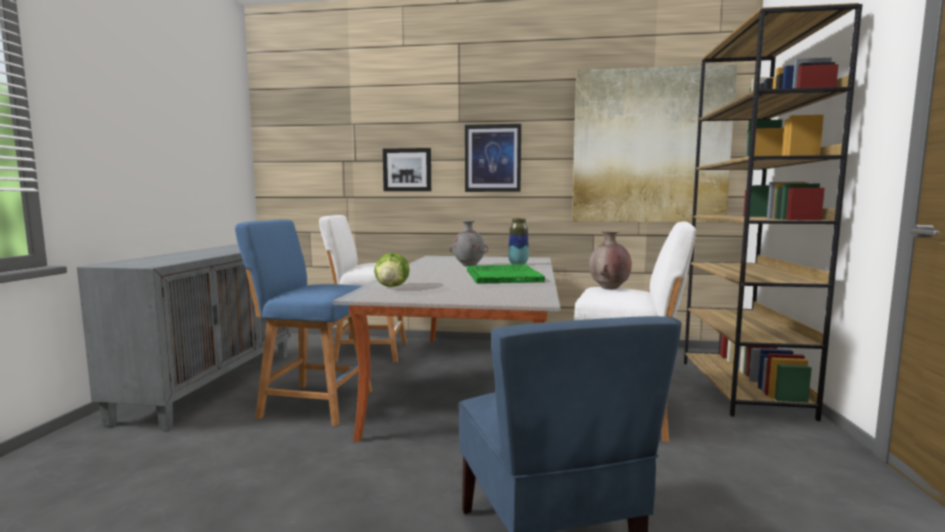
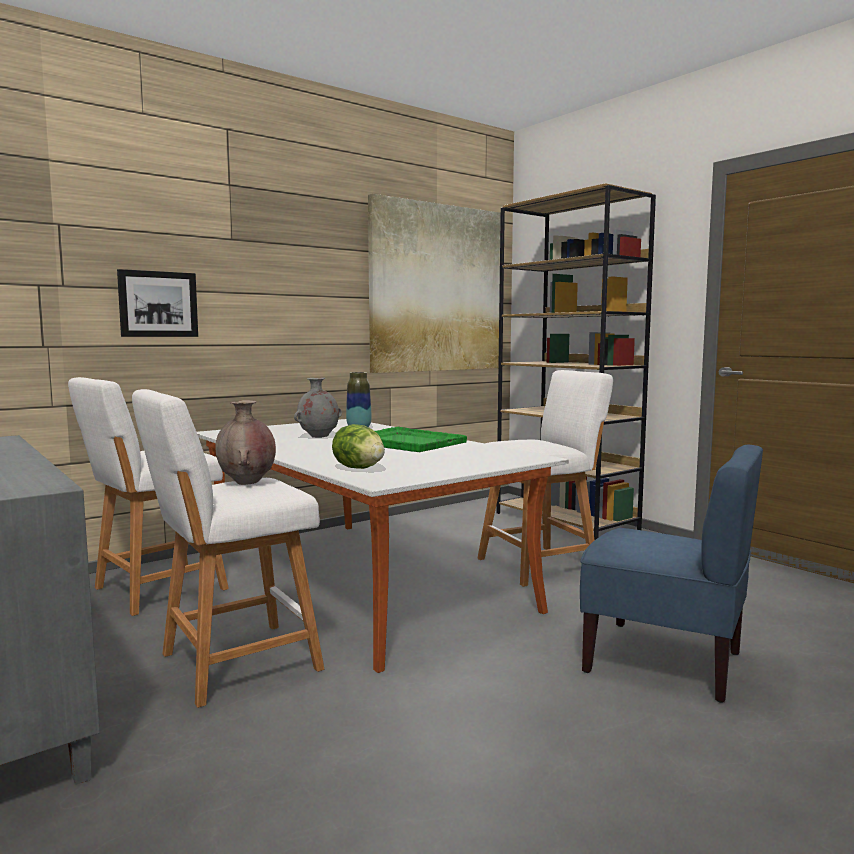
camera: 45 degrees left, 0 degrees up
(312, 403) = (232, 664): blue stool -> white stool
(492, 158) = (278, 293): picture -> none
(609, 288) = (519, 441): brown vase -> brown vase (247, 483)

